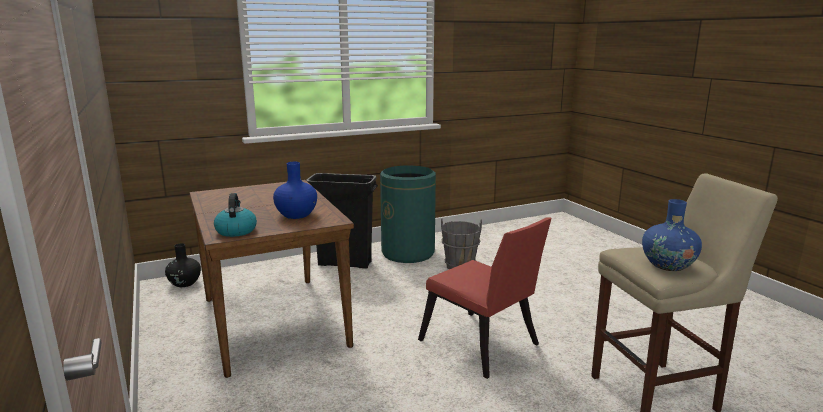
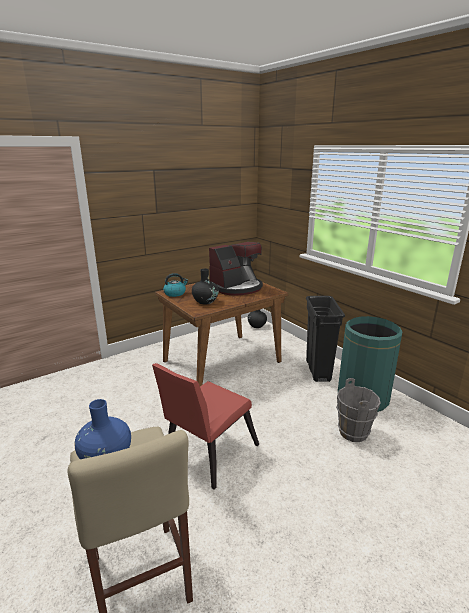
camera: 80 degrees right, 5 degrees up
(256, 197) = (236, 287): none -> coffee machine
(296, 215) = (205, 301): blue vase -> black vase

